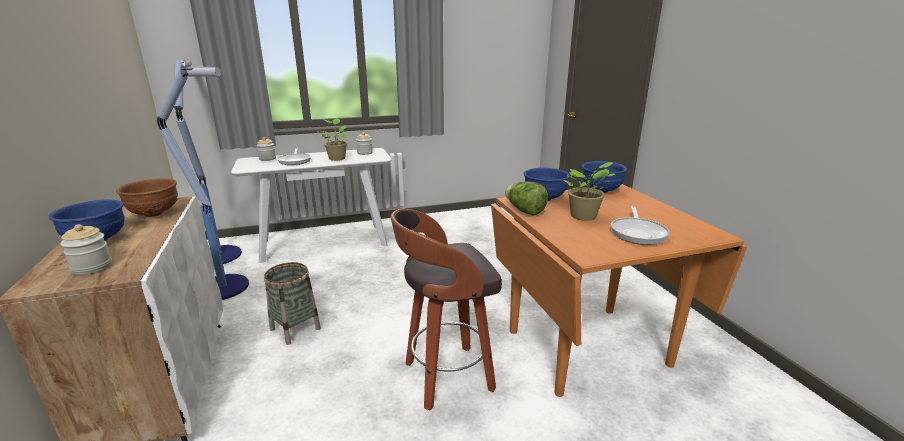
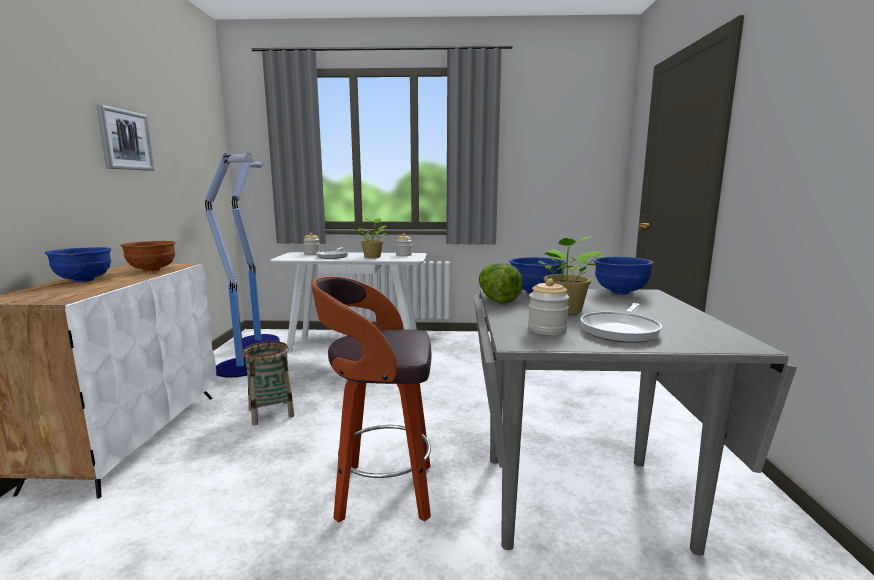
camera: 20 degrees right, 10 degrees down
(66, 60) = (125, 140): none -> picture
(92, 267) = (51, 293): jar -> jar (547, 329)
(586, 346) = (581, 498): orange dining table -> grey dining table

